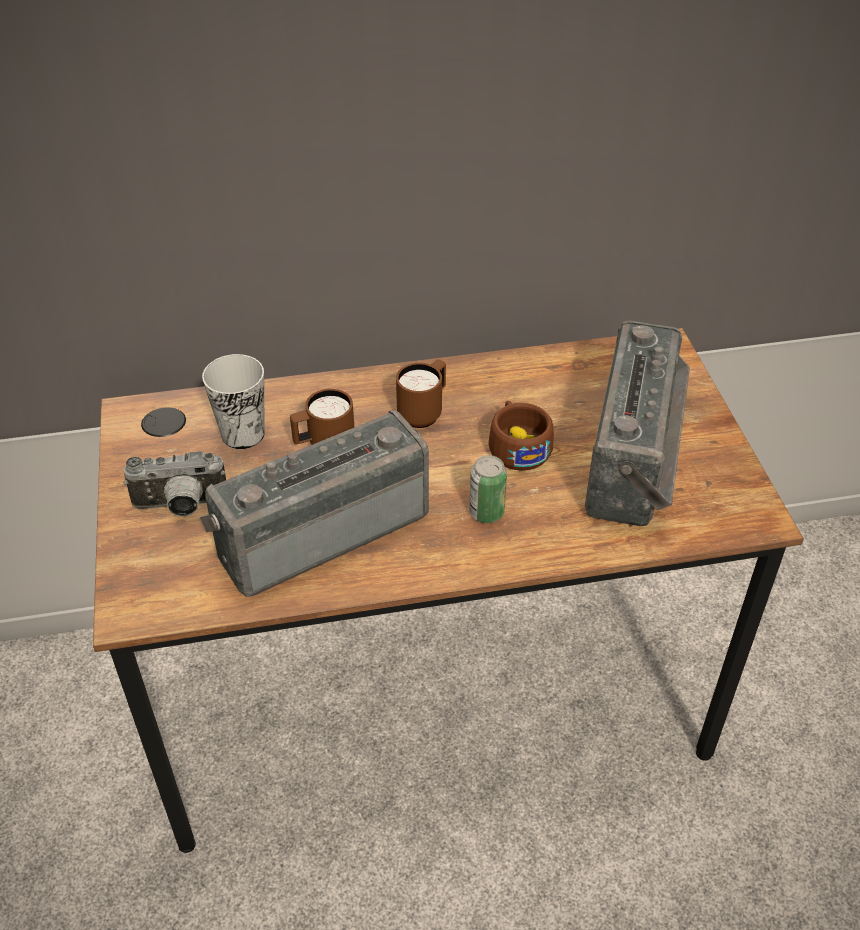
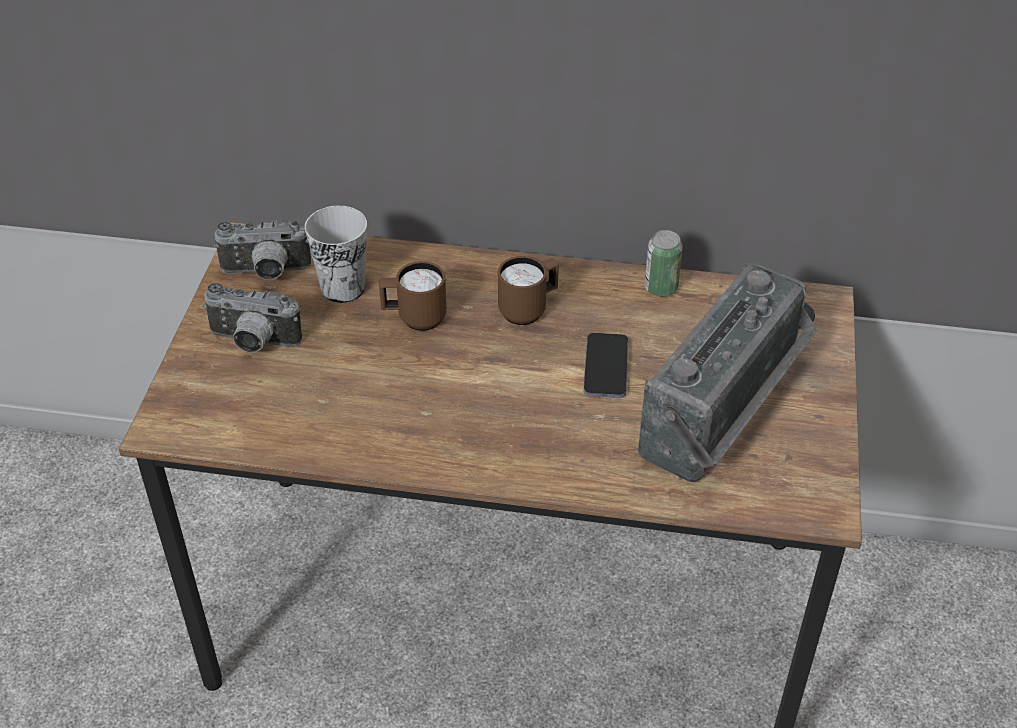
camera: 20 degrees right, 0 degrees up
(161, 438) = (266, 273): none -> camera
(320, 529) = (370, 399): radio -> none
(486, 512) = (539, 425): can -> can (660, 288)
(517, 446) = (605, 368): brown cup -> phone

